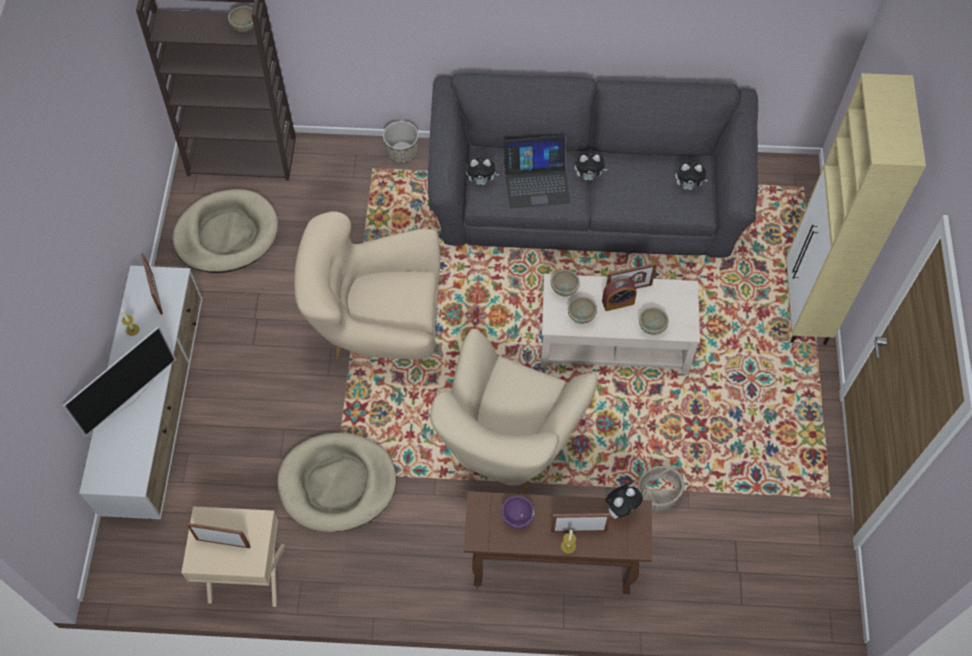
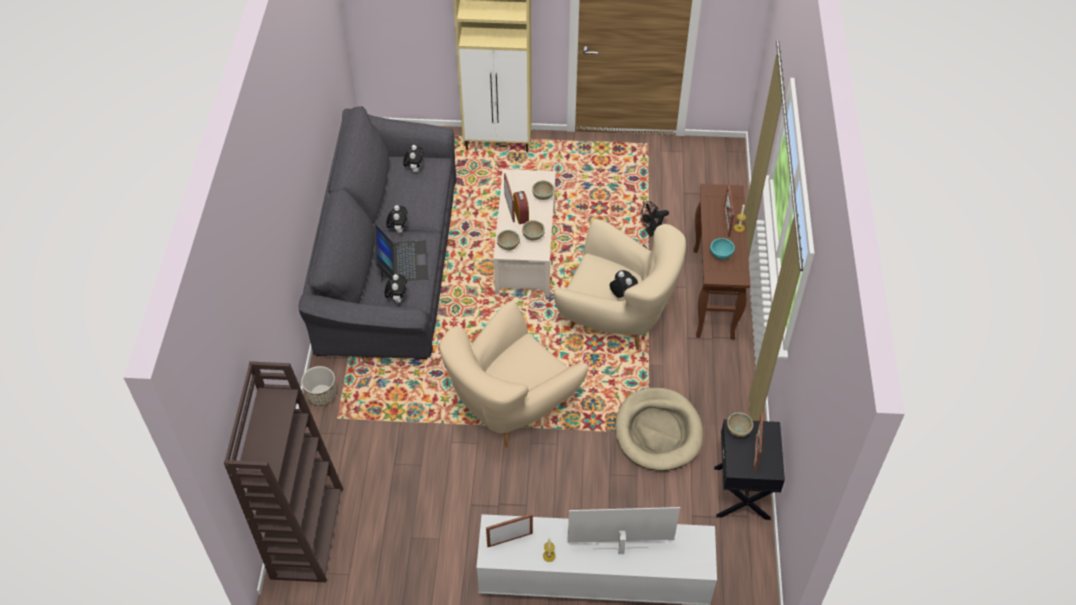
camera: 90 degrees left, 10 degrees down
(130, 398) = (620, 549): television -> television turned 45 degrees counterclockwise
(227, 234) = (402, 538): beige dog bed -> none
(245, 27) = (273, 401): beige bowl -> beige bowl (738, 430)
(246, 574) = (743, 493): beige nightstand -> black nightstand
(378, 329) = (511, 408): beige armchair -> beige armchair turned 45 degrees clockwise
(517, 517) = (721, 255): purple bowl -> turquoise bowl
(621, 509) = (708, 199): plush toy -> plush toy (622, 295)
(658, 494) = (652, 232): basket -> black fan

